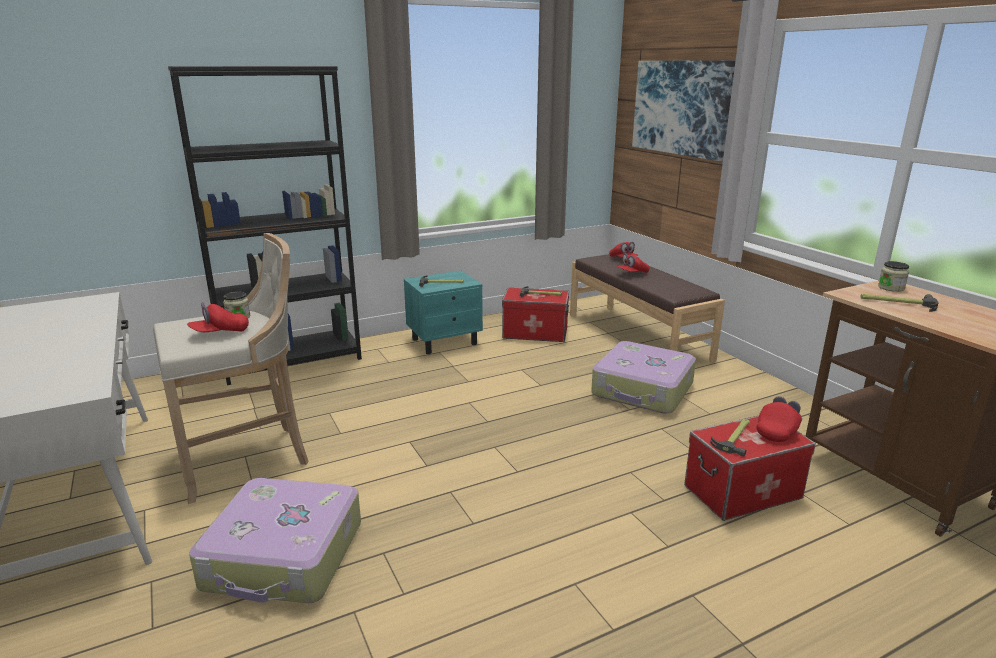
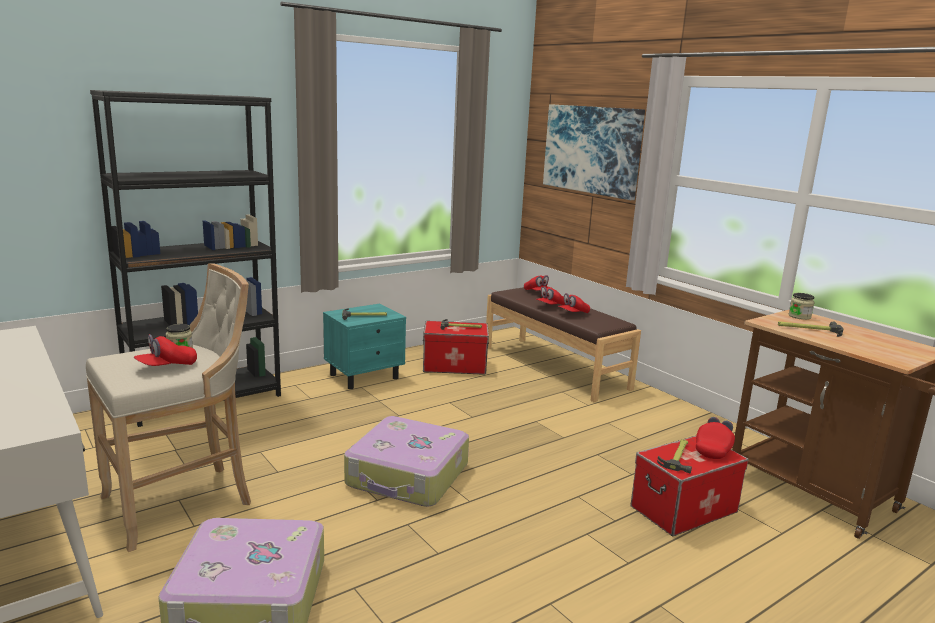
camera: 10 degrees left, 5 degrees down
(643, 390) = (572, 419): suitcase -> suitcase (408, 476)
(654, 282) = (573, 314): none -> red cap

